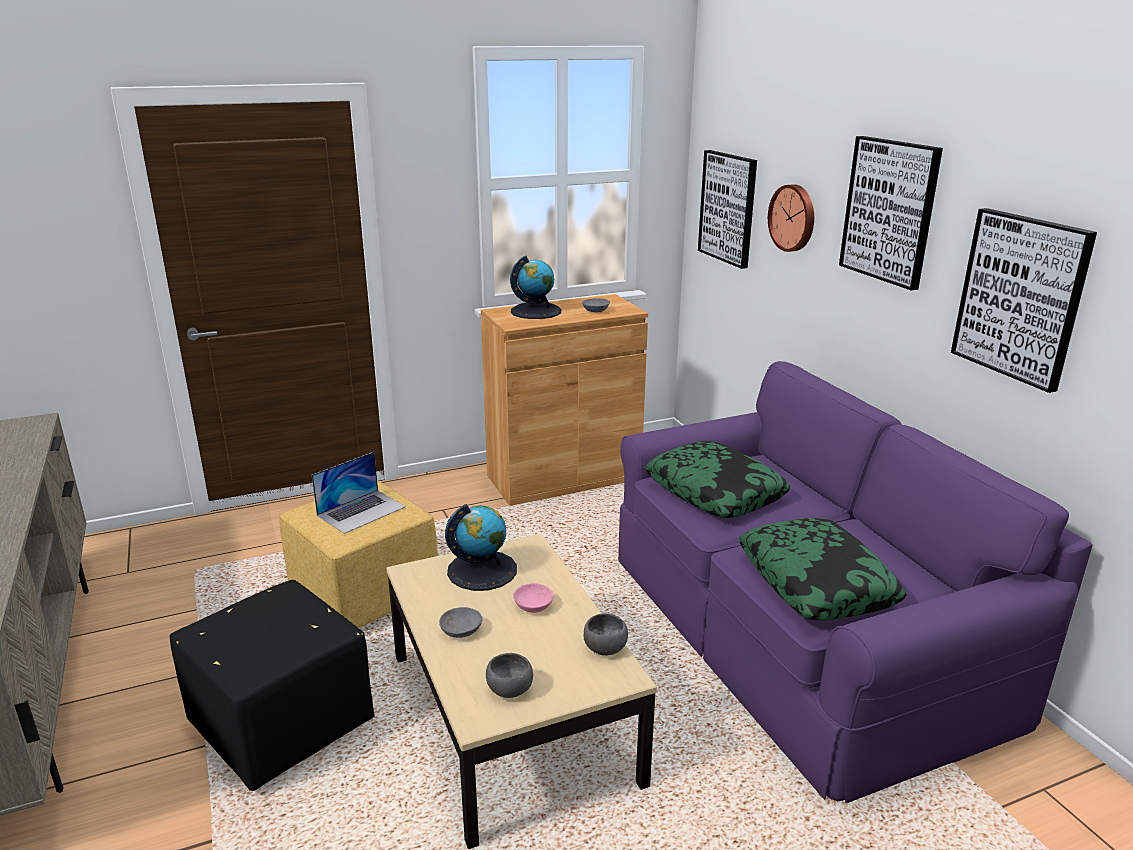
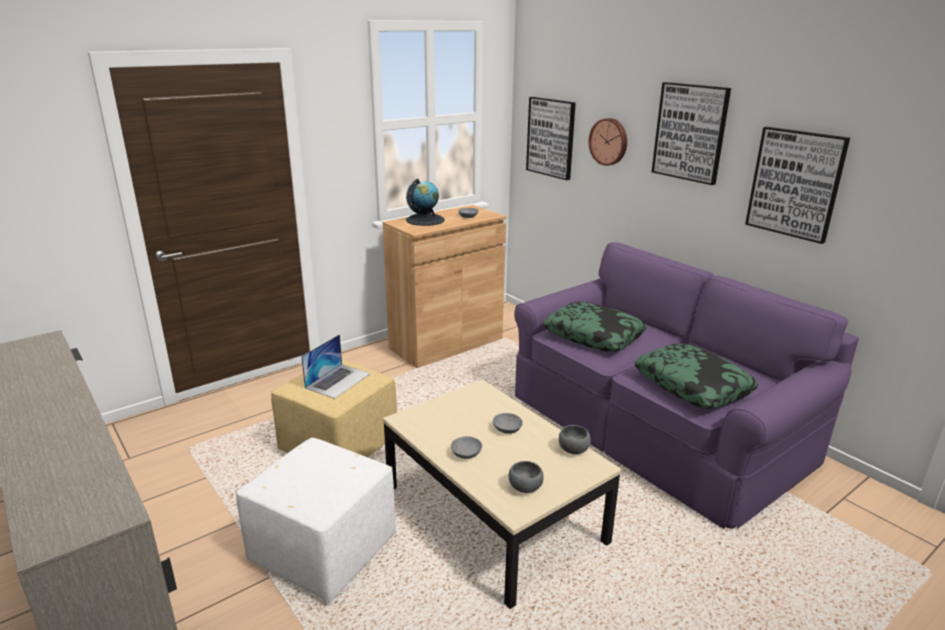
camera: 15 degrees left, 0 degrees up
(285, 724) = (326, 550): black ottoman -> white ottoman
(482, 570) = (456, 410): globe -> none
(532, 606) = (506, 429): pink bowl -> grey bowl

